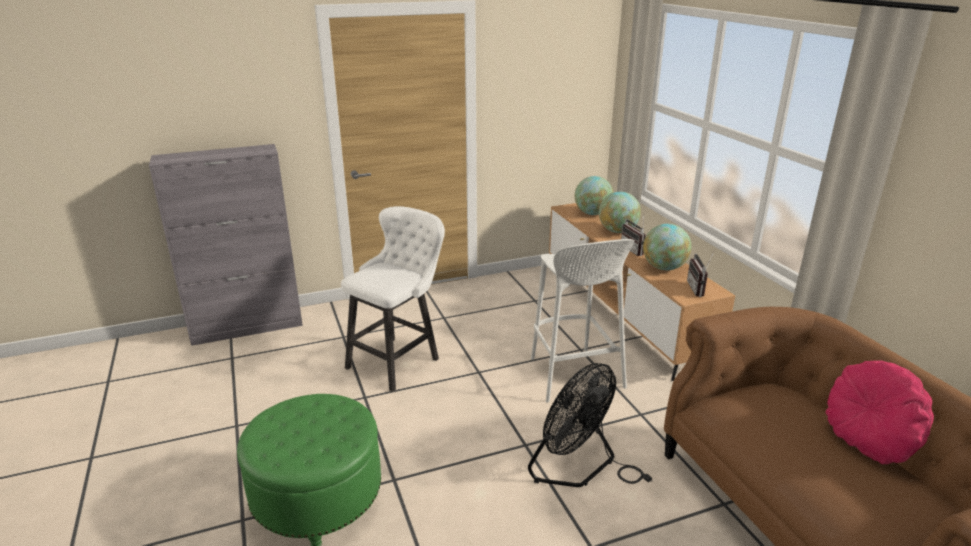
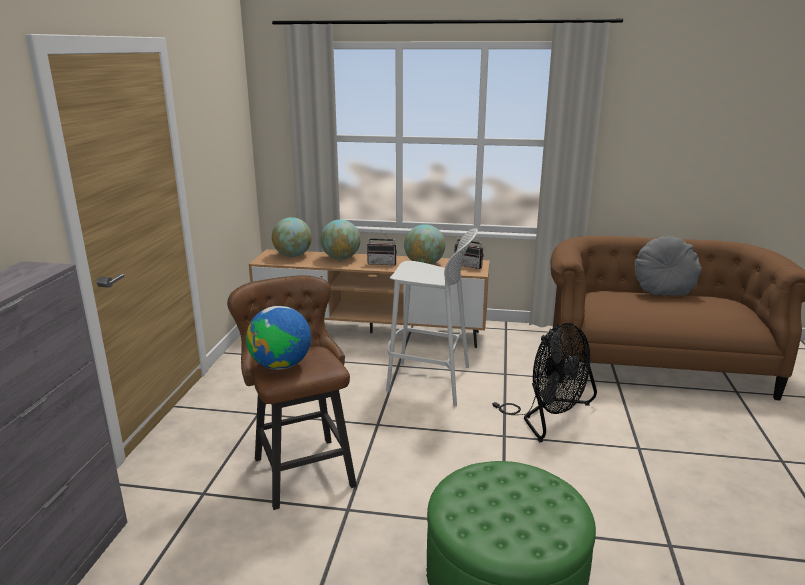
camera: 60 degrees left, 5 degrees down
(374, 272) = (281, 365): none -> globe
(400, 358) = (300, 464): white stool -> brown stool
(587, 463) = (546, 416): black fan -> black fan turned 120 degrees counterclockwise
(866, 444) = (663, 293): pink pillow -> grey pillow

